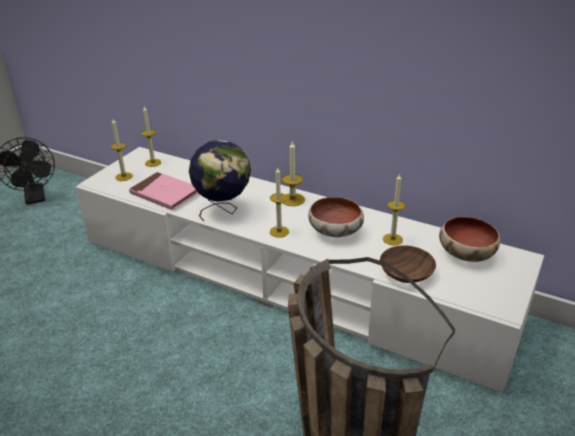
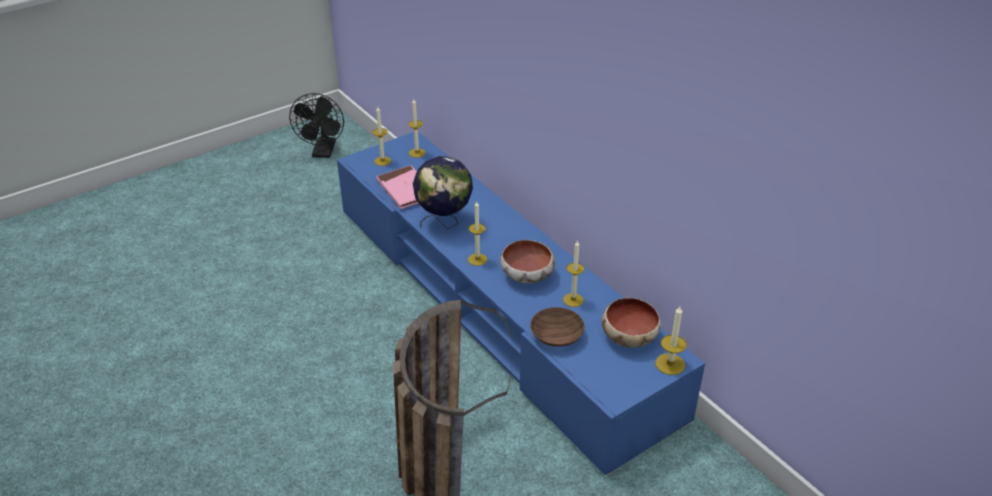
camera: 25 degrees right, 5 degrees up
(289, 279) = (496, 306): white tv stand -> blue tv stand
(292, 199) = (514, 230): candle -> candle (670, 364)

